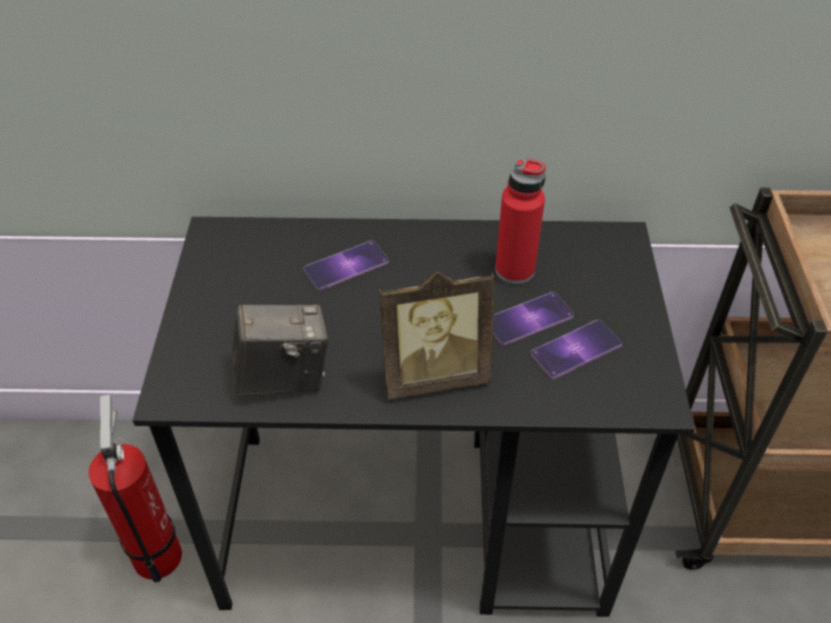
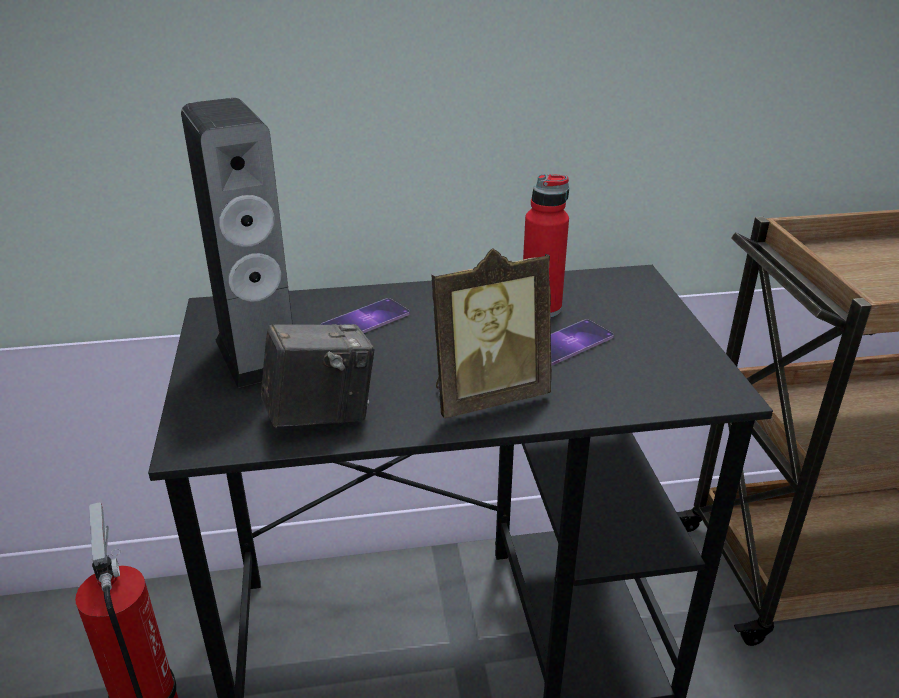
camera: 10 degrees left, 15 degrees down
(241, 298) = (258, 355): none -> speaker
(576, 349) = (626, 361): phone -> none

